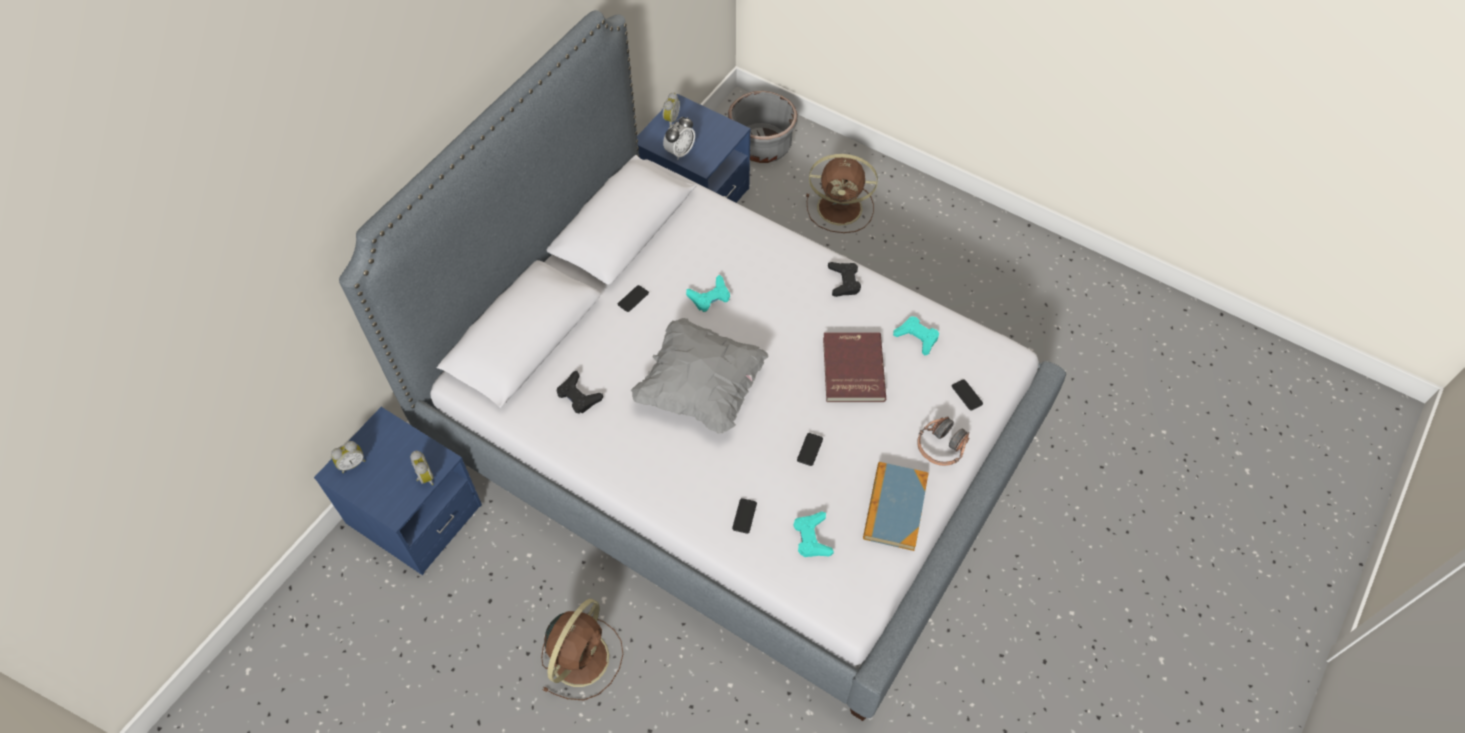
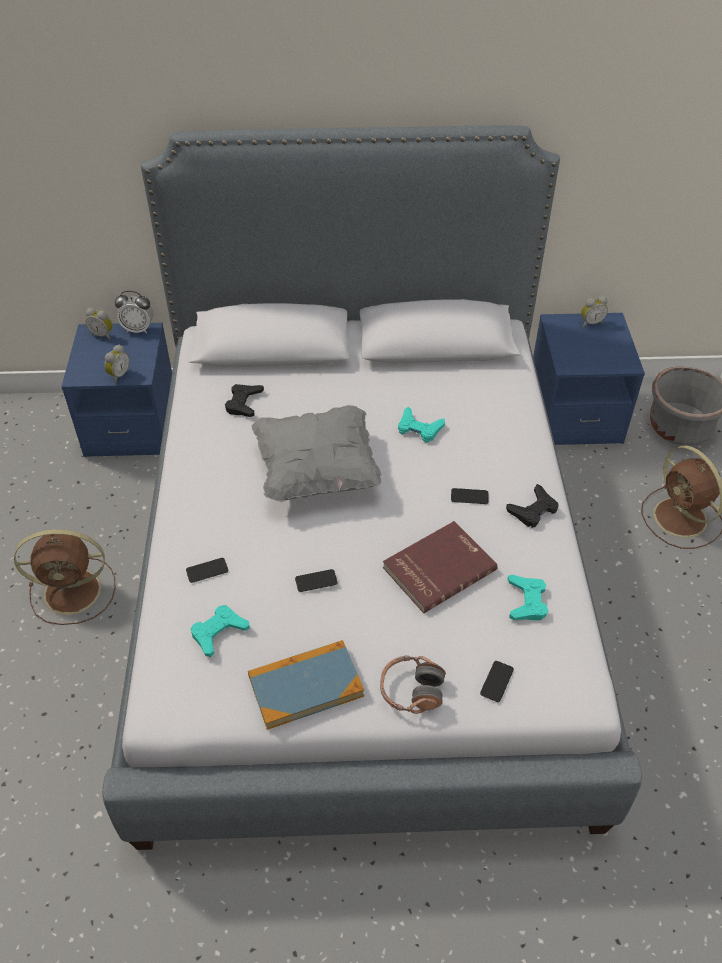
camera: 55 degrees right, 10 degrees down
(633, 299) = (369, 384): phone -> phone (469, 496)
(679, 152) = (564, 345): alarm clock -> alarm clock (138, 329)

